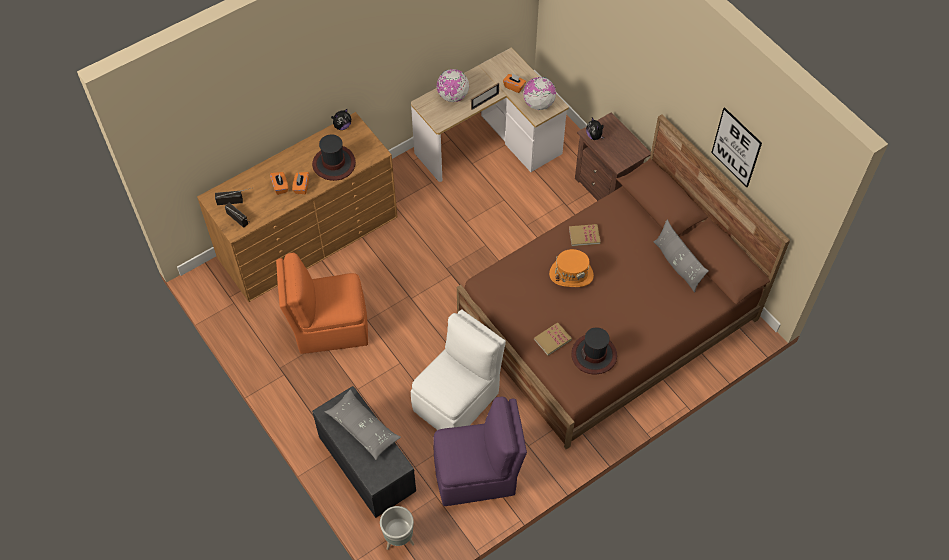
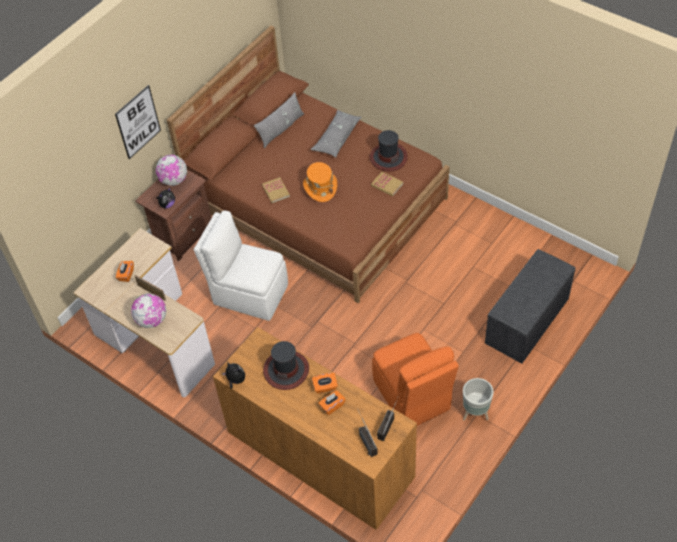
camera: 105 degrees left, 5 degrees down
(363, 428) = (522, 292): grey pillow -> grey pillow (336, 138)
(399, 539) = (576, 277): grey planter -> grey planter (474, 413)
(458, 400) = (439, 277): white chair -> white chair (249, 293)
(477, 475) = (497, 245): purple chair -> none
(538, 104) = (143, 250): globe -> globe (174, 180)
(736, 147) = (213, 39): picture -> picture (138, 122)

